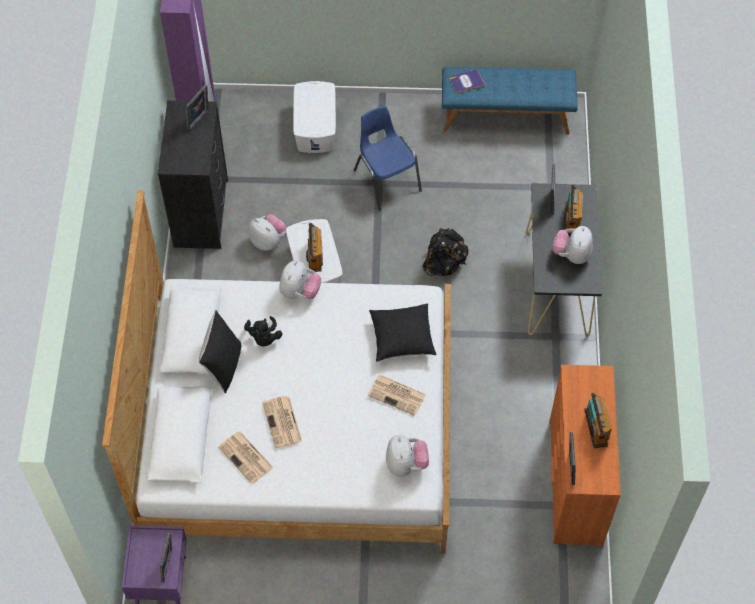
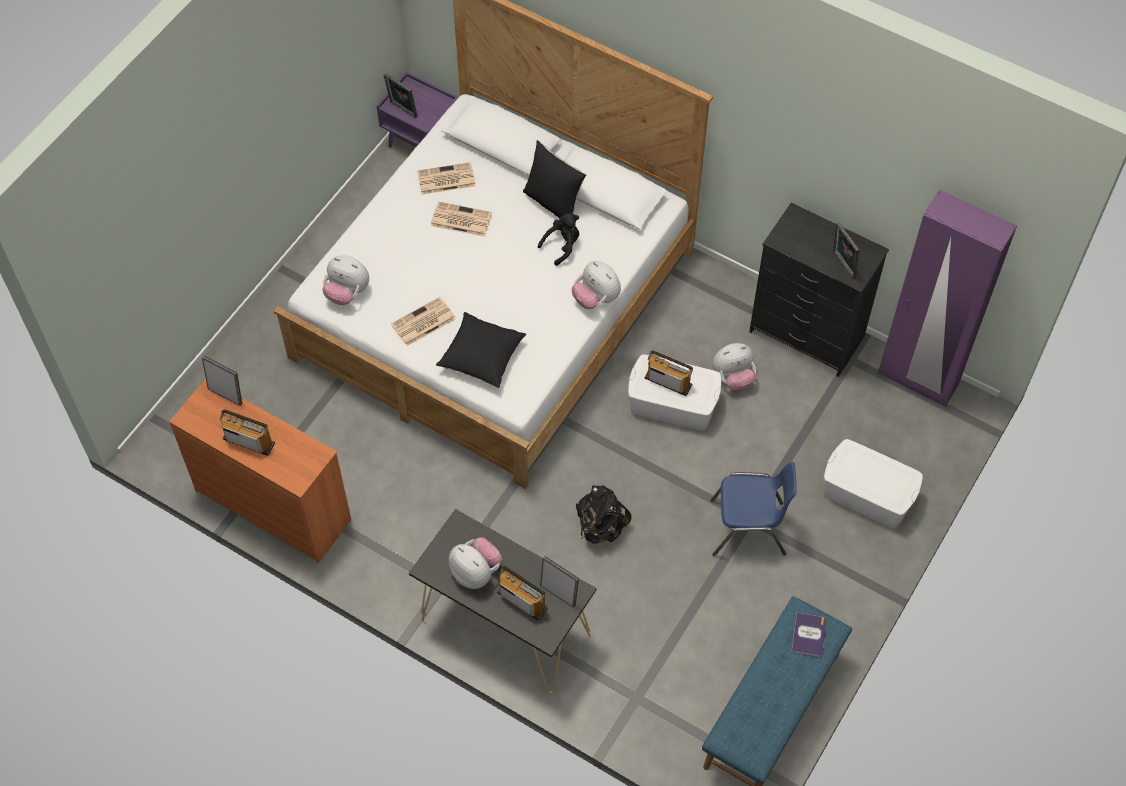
camera: 120 degrees right, 0 degrees up
(264, 337) = (562, 246): black plush toy -> black plush toy turned 120 degrees clockwise

